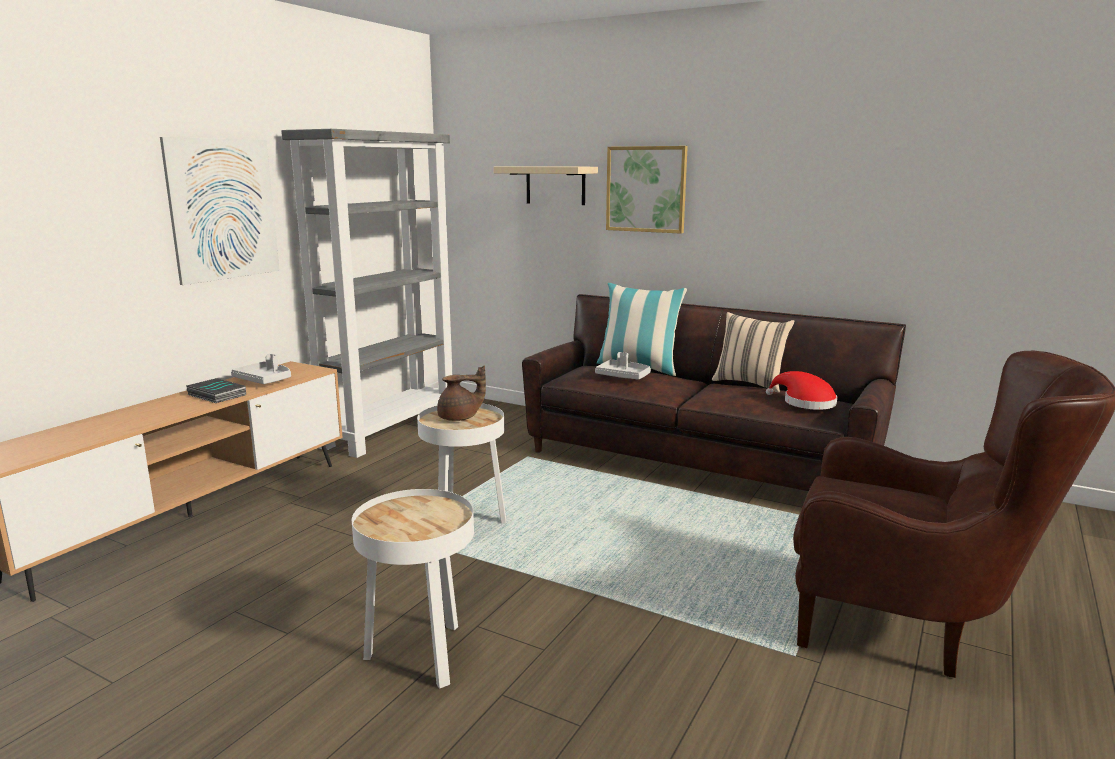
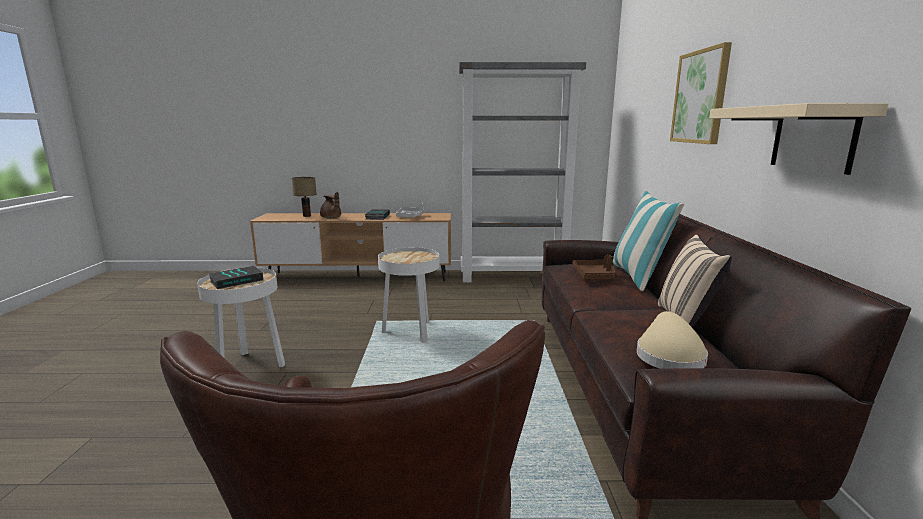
camera: 60 degrees right, 0 degrees up
(78, 432) = (307, 216): none -> table lamp
(223, 209) = (415, 115): picture -> none
(406, 520) = (237, 280): none -> book
(460, 418) = (411, 257): brown teapot -> brown teapot (331, 218)
(555, 185) = (655, 100): beige shelf -> beige shelf (813, 138)
(623, 376) = (594, 276): grey tray -> brown tray
(805, 403) = (668, 355): red hat -> beige hat

